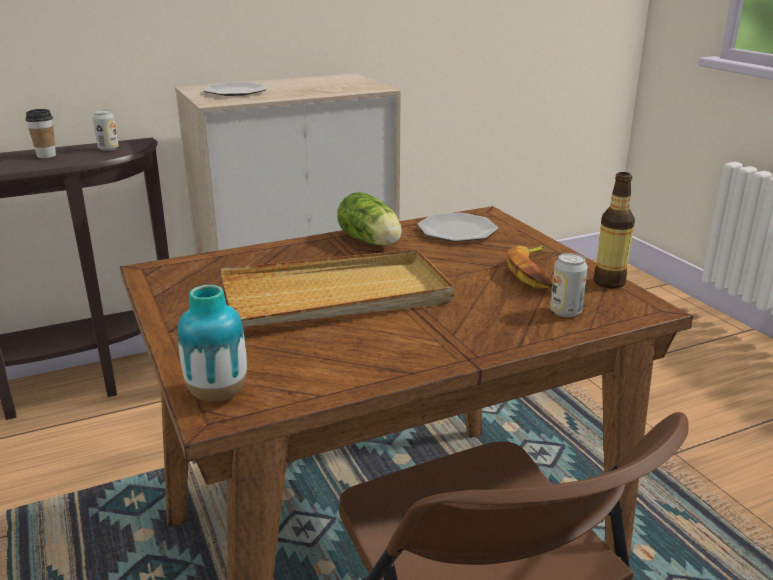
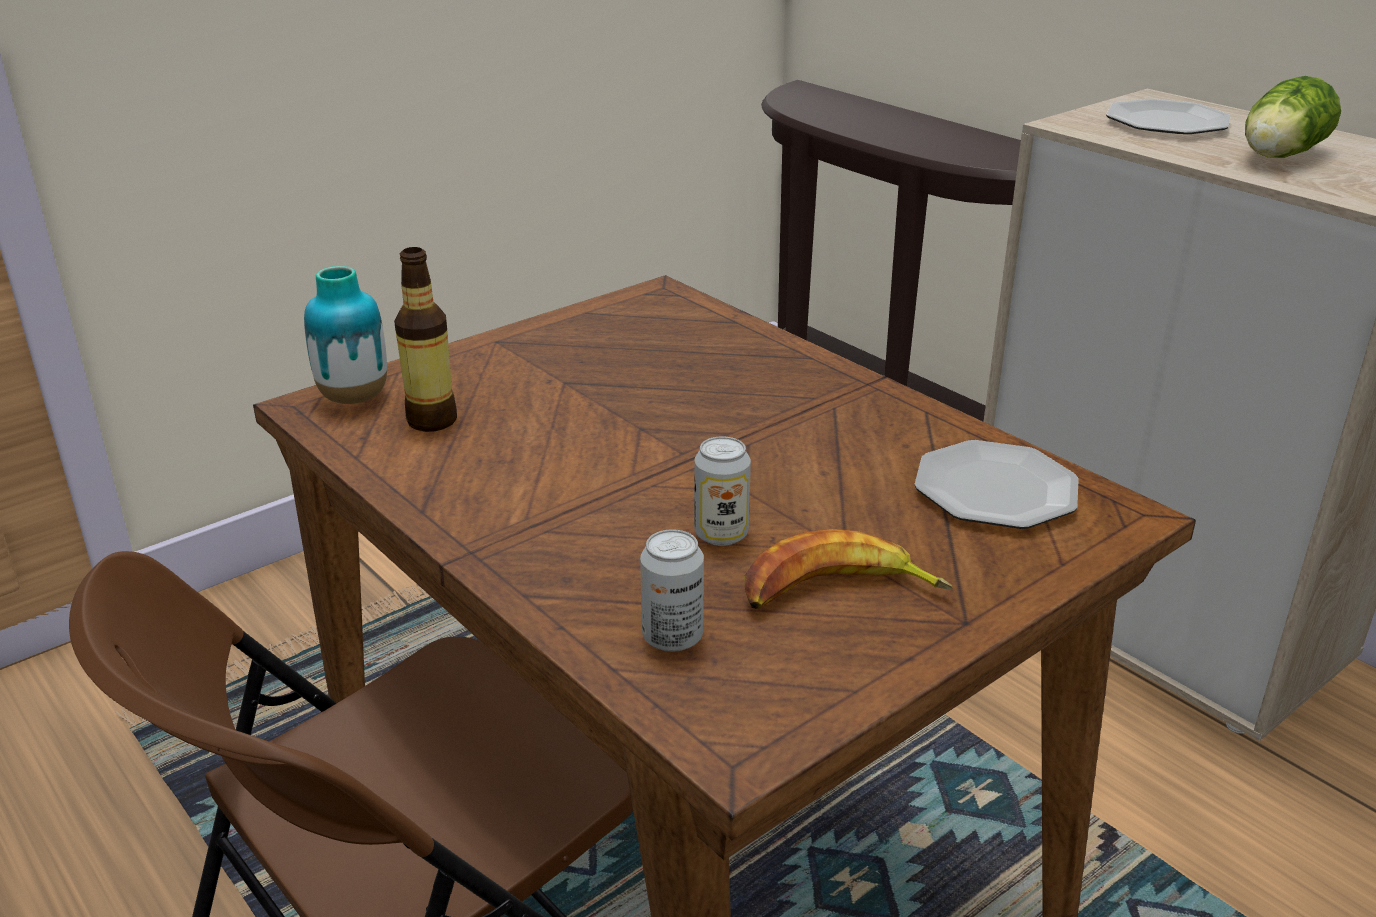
camera: 75 degrees right, 5 degrees up
(46, 155) = (933, 134): cup -> none
(108, 148) = (1006, 153): can -> can (721, 534)
(337, 296) = (638, 422): beige tray -> none
(372, 242) = (868, 417): lettuce -> lettuce (1278, 156)
(609, 282) = (842, 691): bottle -> bottle (432, 420)

